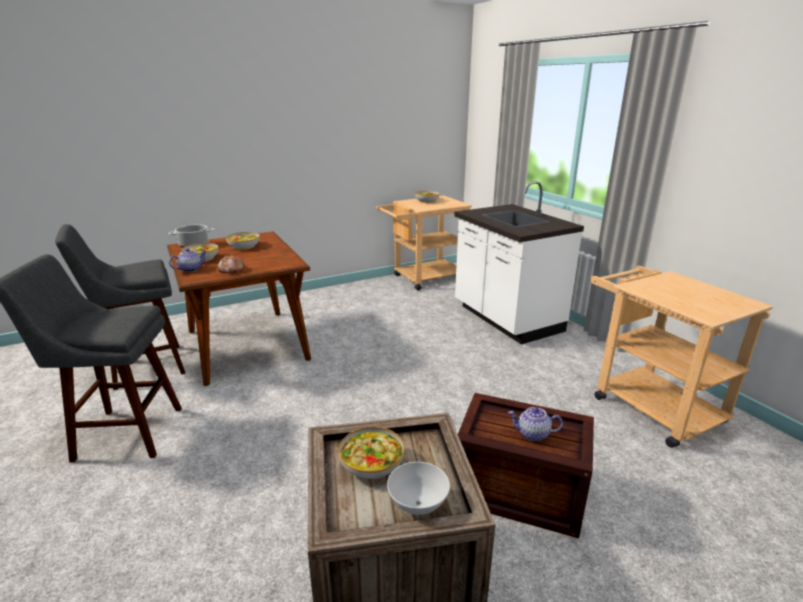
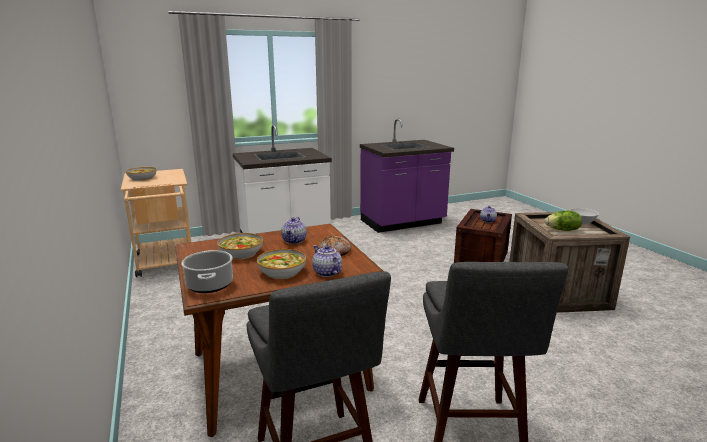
camera: 85 degrees left, 5 degrees down
(263, 257) = (294, 241): none -> teapot
(371, 464) = (563, 230): bowl -> lettuce
(648, 404) = (403, 223): beige cart -> purple counter

